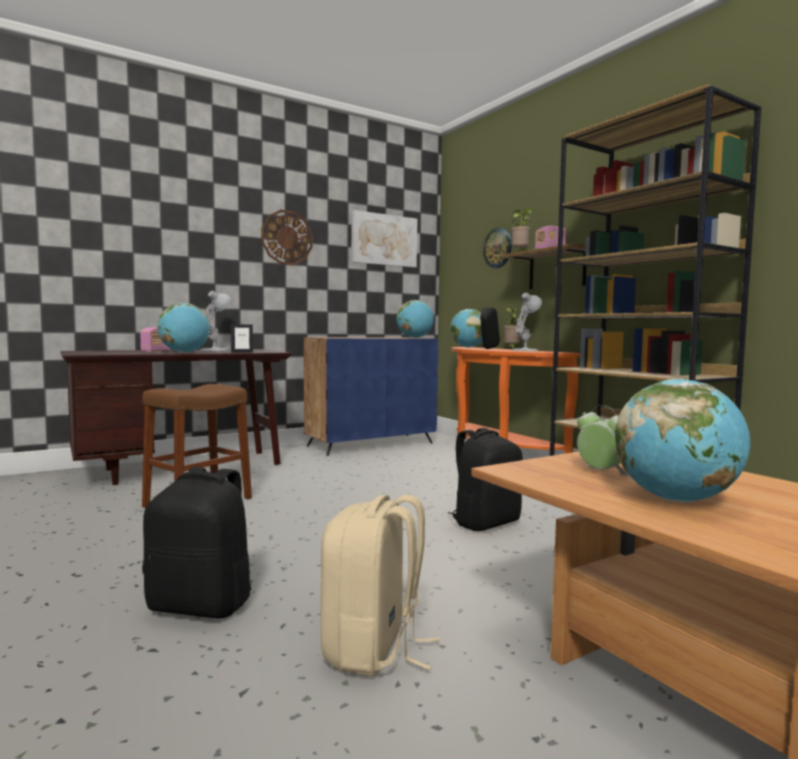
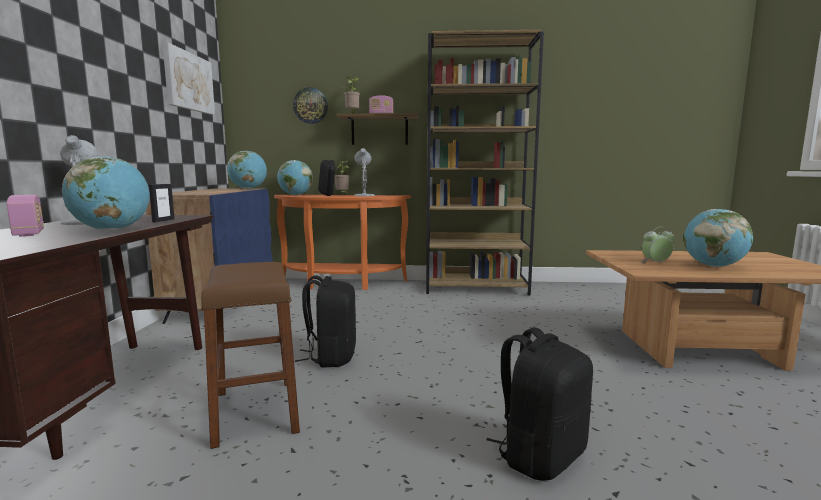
camera: 55 degrees left, 5 degrees up
(287, 237) = (110, 65): wall clock -> none
(373, 650) = (642, 407): beige backpack -> none
(485, 523) = (471, 326): black backpack -> black backpack (331, 357)

